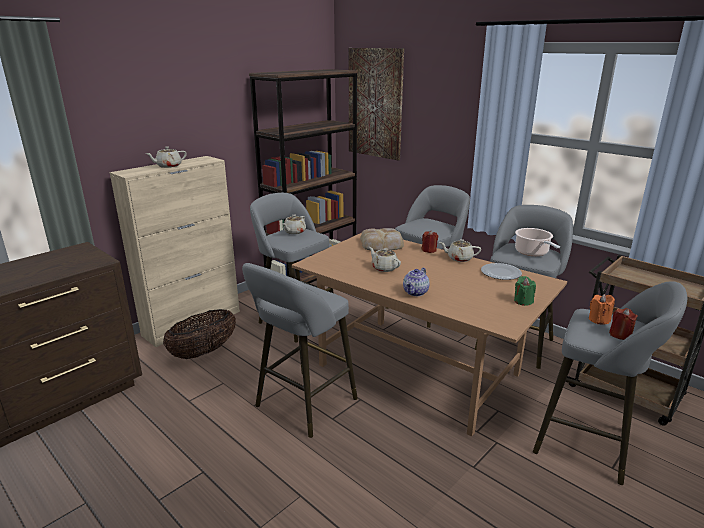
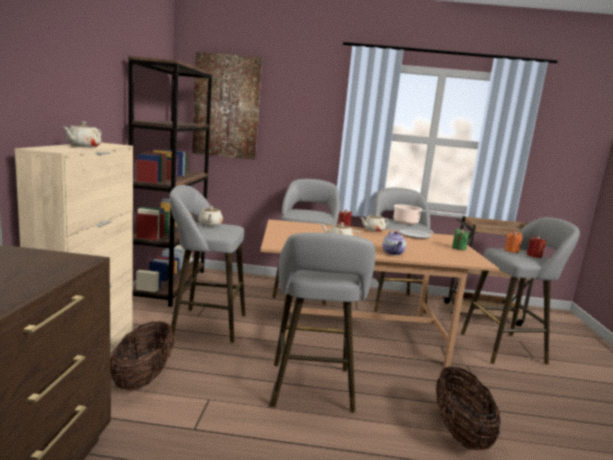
camera: 40 degrees left, 10 degrees down
(379, 499) = (460, 432): none -> basket
(382, 244) = (302, 227): bread -> none

